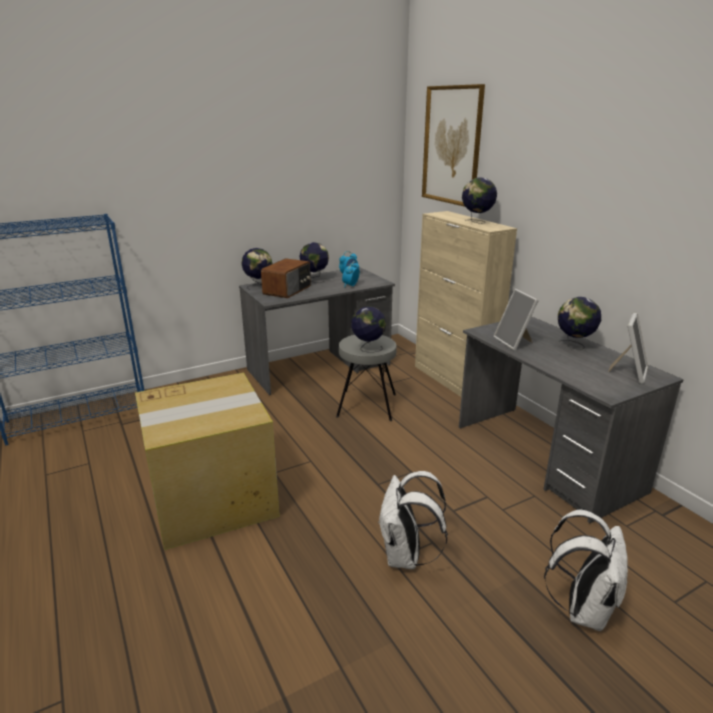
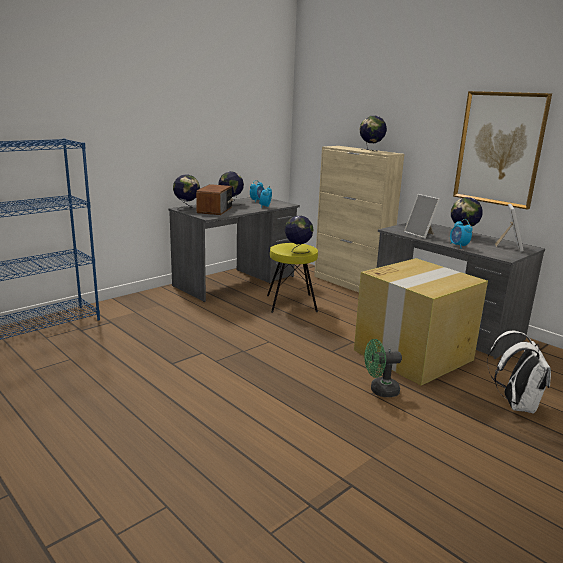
camera: 15 degrees left, 5 degrees down
(214, 498) = (204, 371): cardboard box -> cardboard box (414, 354)
(366, 405) = (291, 303): grey stool -> yellow stool
(405, 556) = (379, 390): white backpack -> green fan
(452, 145) = (341, 94): picture -> picture (499, 149)
(553, 367) = (458, 246): none -> alarm clock

